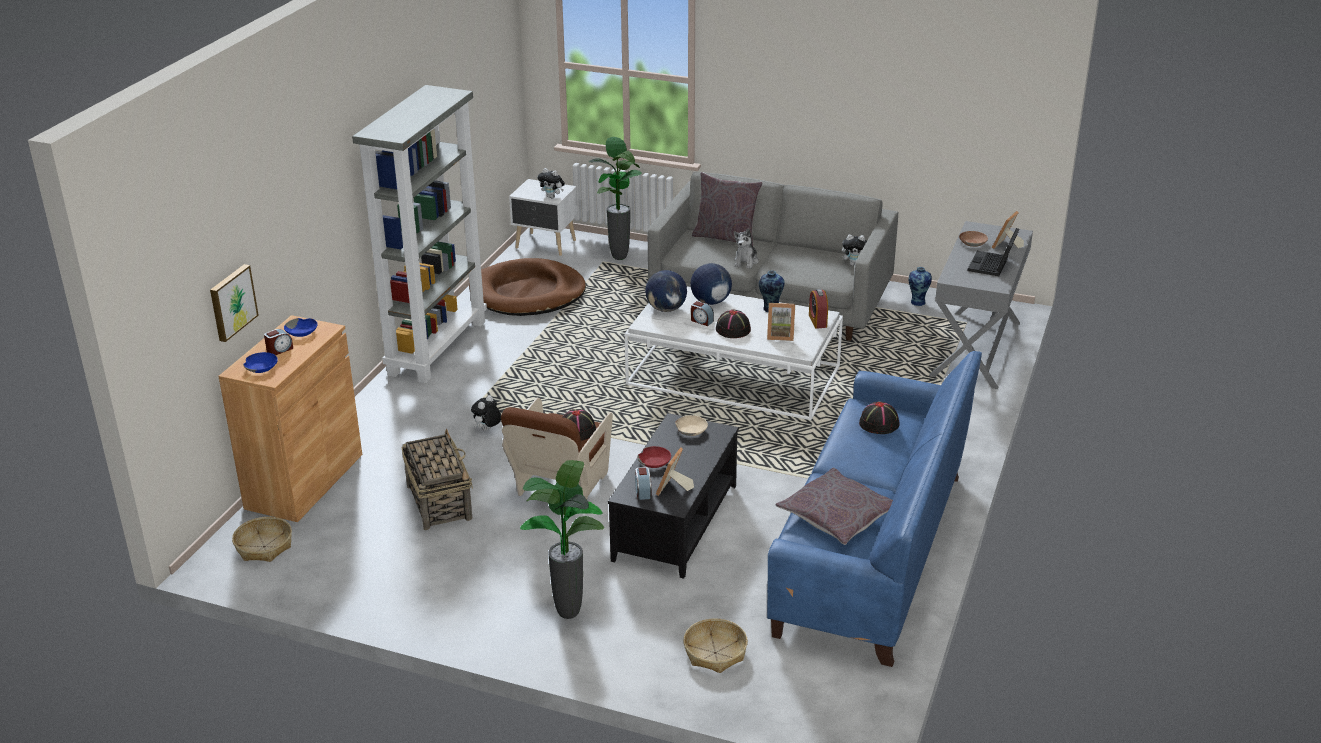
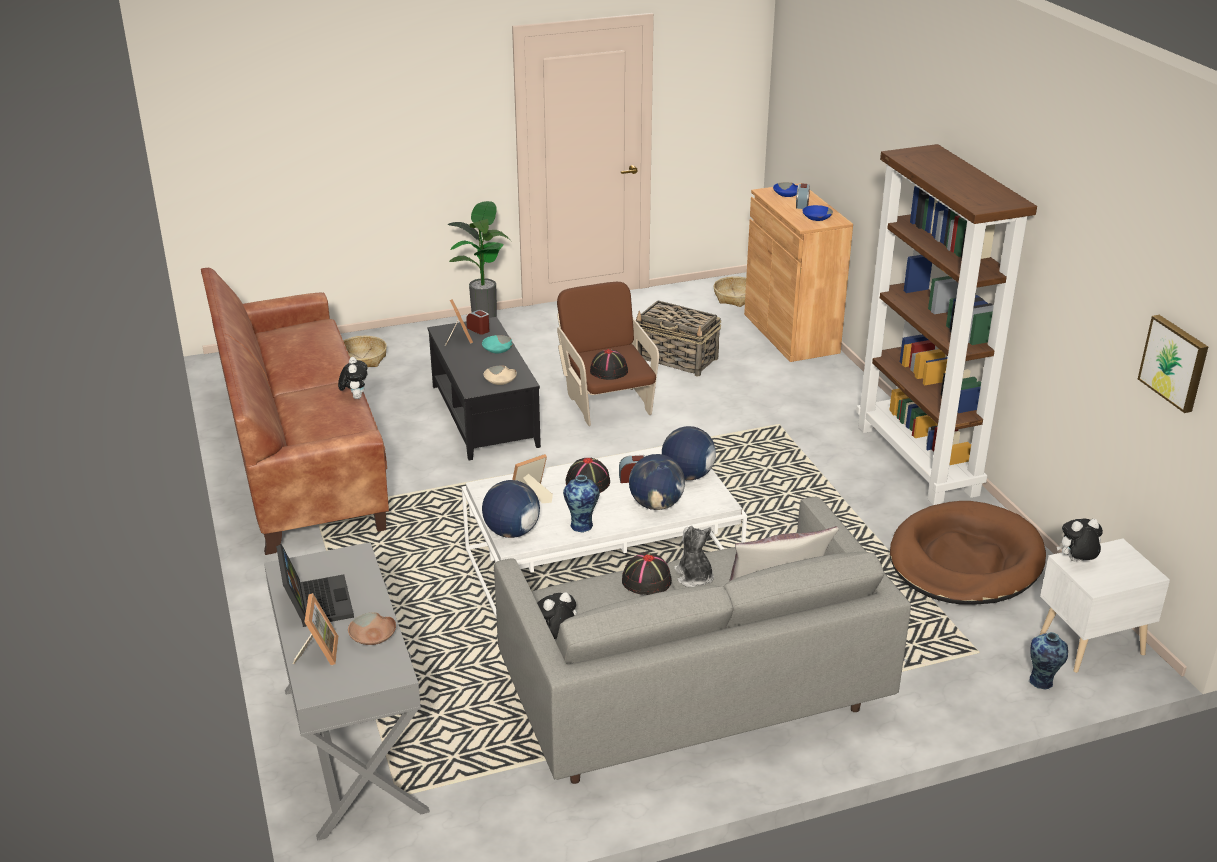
camera: 140 degrees right, 0 degrees up
(231, 302) = (825, 147): picture -> picture (1175, 362)
(437, 347) = (918, 460): grey bookcase -> brown bookcase
(487, 430) = (736, 415): plush toy -> plush toy (355, 396)
(620, 257) = (974, 672): potted plant -> none
(655, 462) = (497, 349): red bowl -> turquoise bowl
(817, 321) = (511, 532): alarm clock -> globe
(838, 516) = (301, 347): grey pillow -> none
(872, 551) = (301, 459): blue sofa -> brown sofa
(879, 424) = (327, 423): black hat -> black hat (646, 580)
(917, 302) = (500, 805): vase -> vase (1042, 682)

